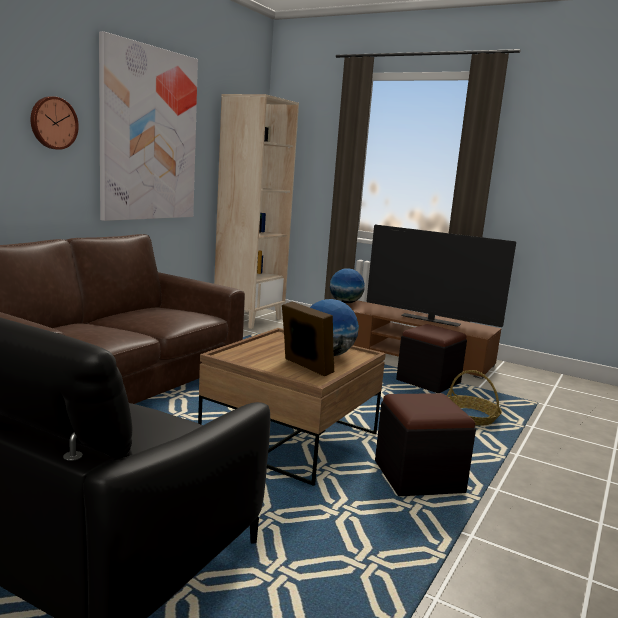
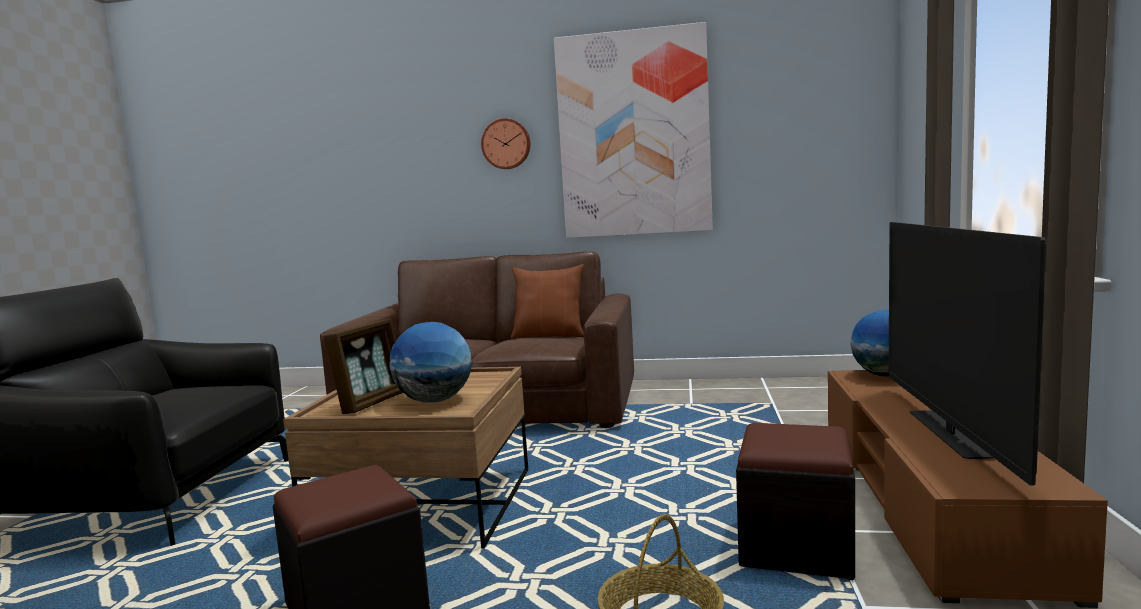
camera: 70 degrees right, 5 degrees down
(137, 309) = (549, 335): none -> brown pillow
(249, 319) = (821, 387): beige bookcase -> none

